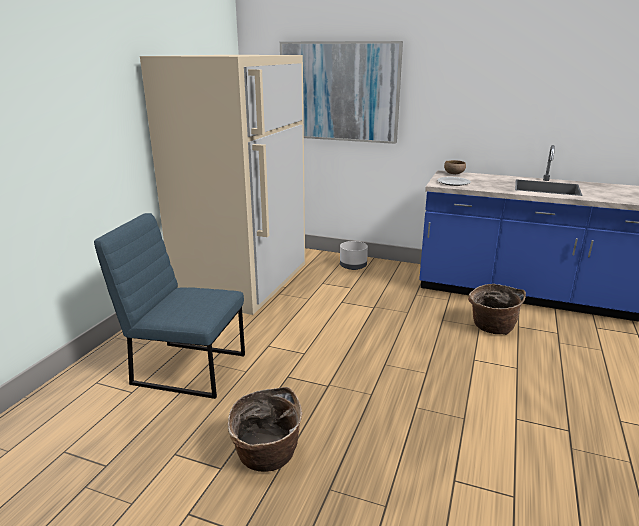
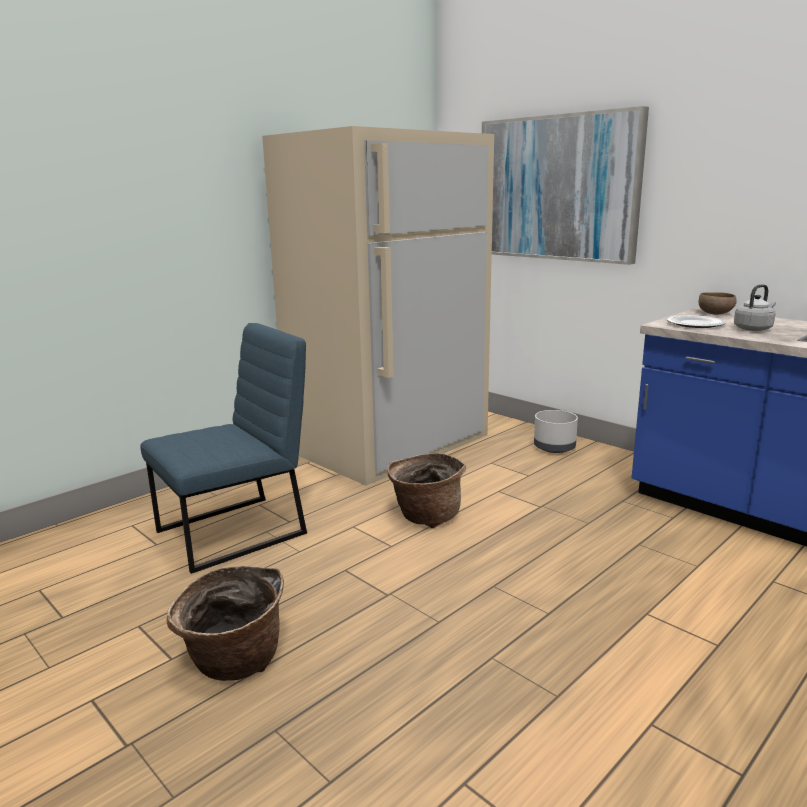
camera: 25 degrees right, 5 degrees down
(187, 368) = (236, 531): blue chair -> blue chair turned 105 degrees clockwise
(486, 183) = (754, 329): none -> grey kettle
(491, 328) = (718, 573): basket -> basket (425, 516)

